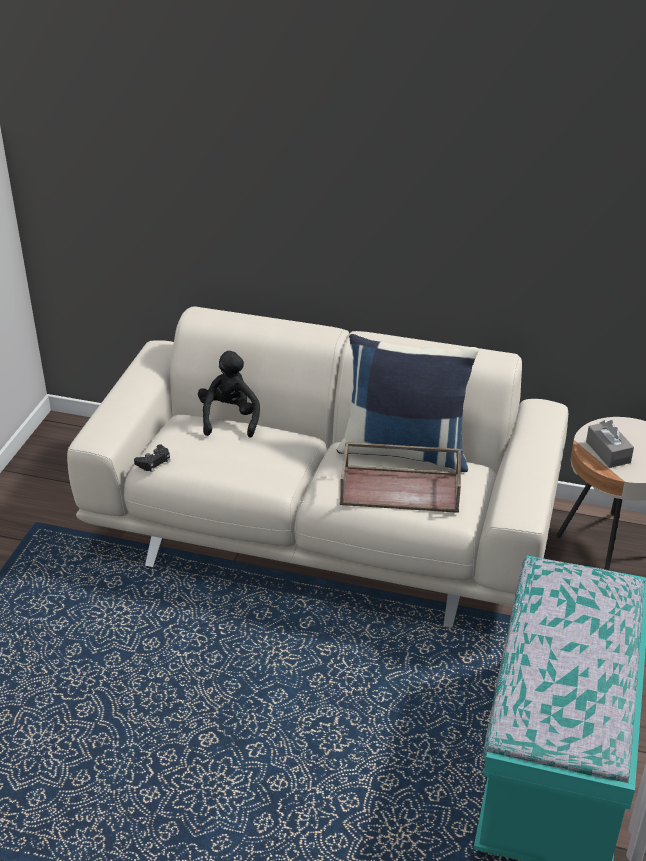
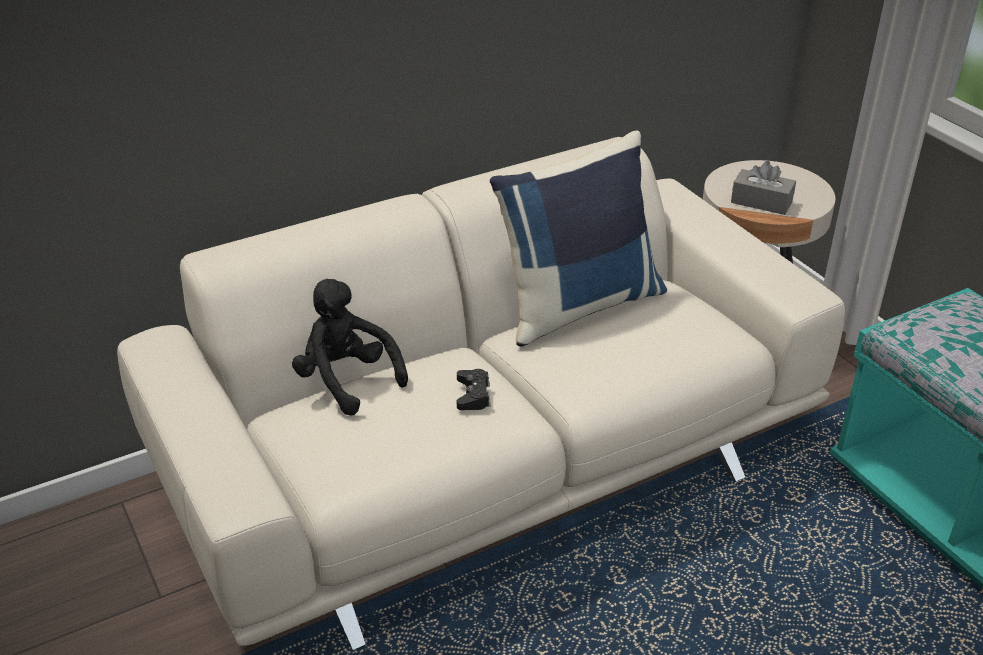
camera: 45 degrees left, 0 degrees up
(154, 461) = (337, 486): black game controller -> black game controller (473, 395)
(401, 488) = (647, 341): brown tray -> none

